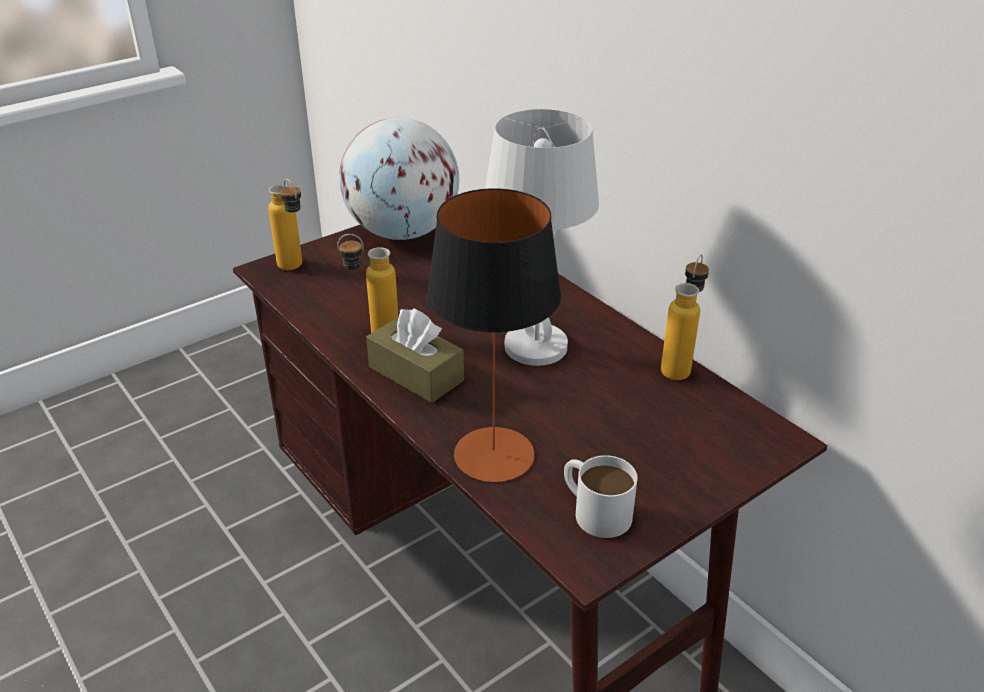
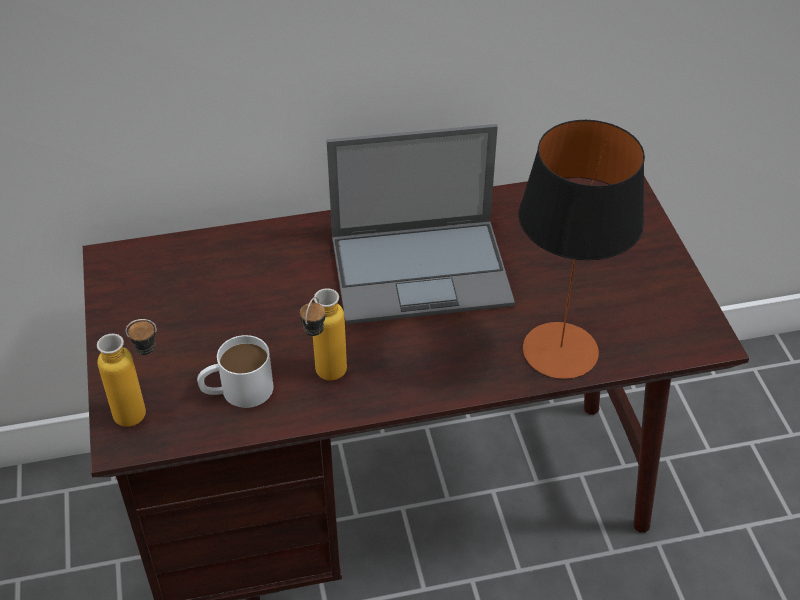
camera: 65 degrees left, 10 degrees up
(402, 232) = (137, 298): globe -> none
(416, 374) = (414, 366): brown tissue box -> none
(536, 346) = (422, 270): white table lamp -> laptop
(594, 510) = (654, 314): white mug -> white mug (237, 390)
(679, 366) = (503, 196): bottle -> none

